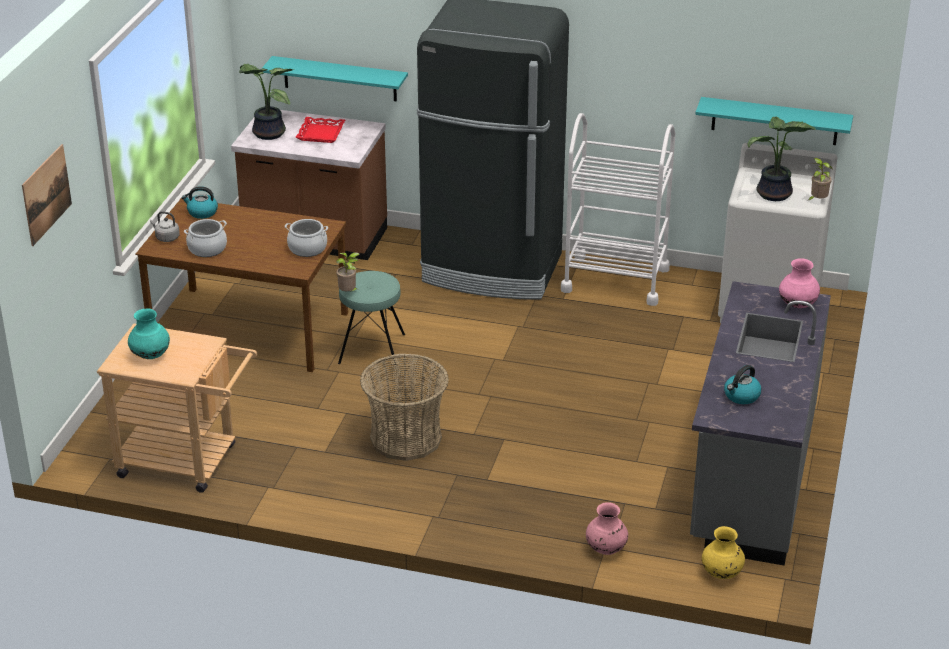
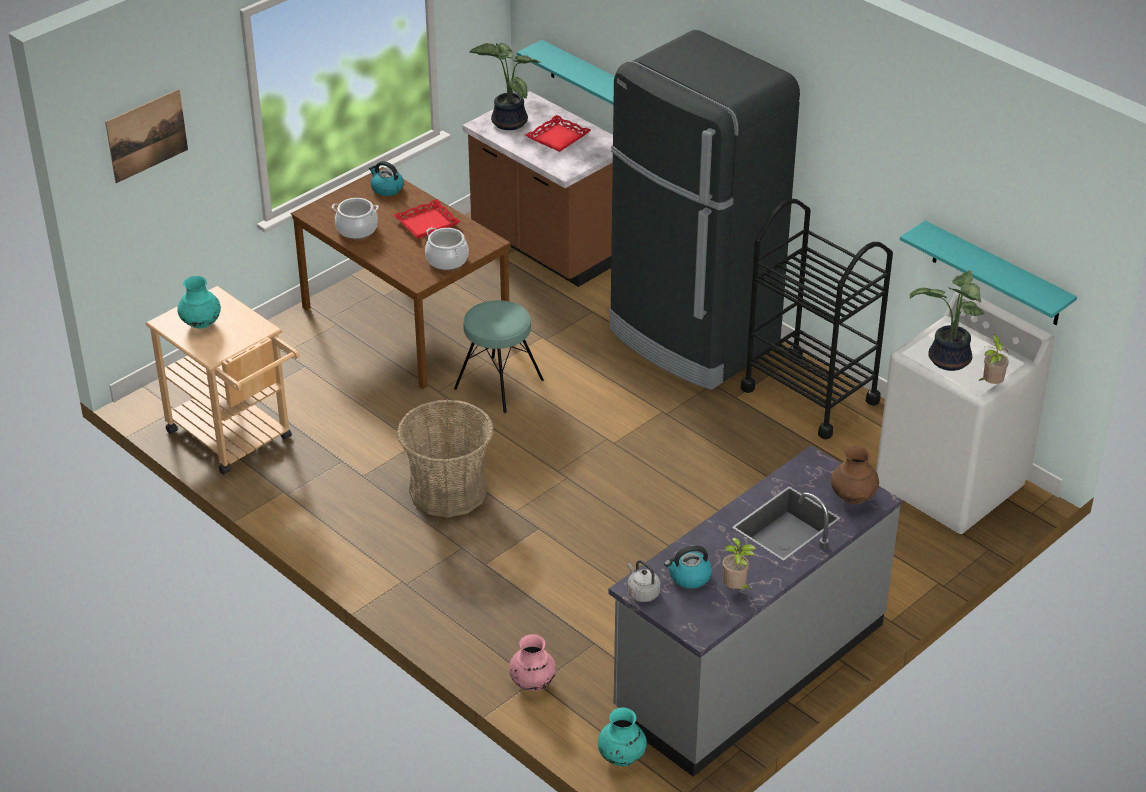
camera: 30 degrees right, 5 degrees up
(166, 238) = (331, 205): grey kettle -> grey kettle (642, 592)
(263, 228) = (427, 224): none -> red tray
(348, 293) = (469, 319): potted plant -> potted plant (735, 588)
(615, 279) = (810, 395): white cart -> black cart
(721, 573) = (621, 757): yellow vase -> turquoise vase
(797, 305) = (853, 498): pink vase -> brown vase

